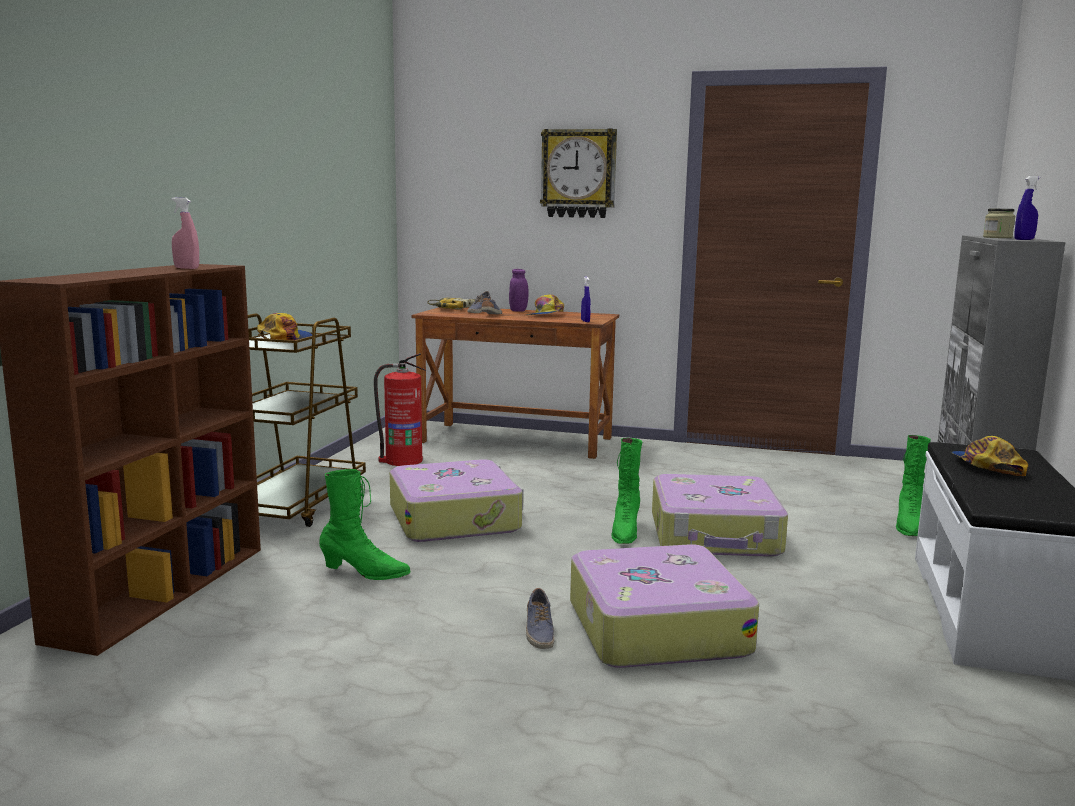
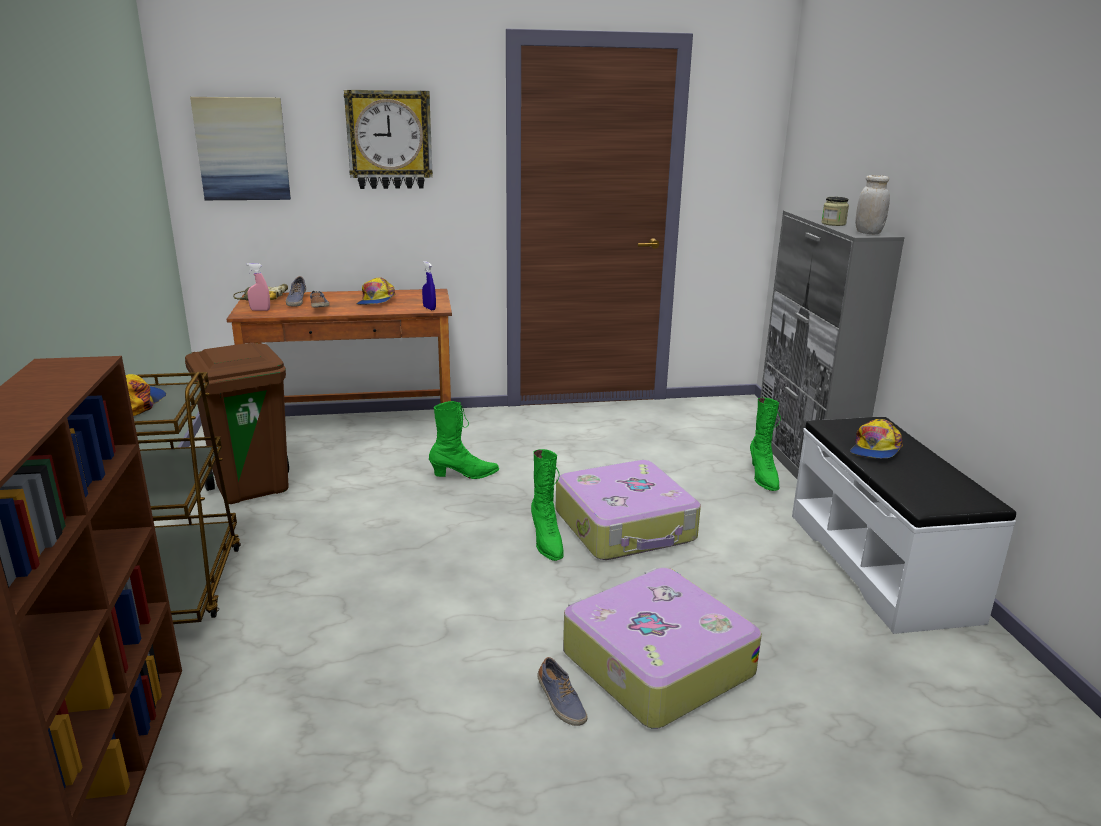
camera: 25 degrees left, 10 degrees up
(186, 268) = (63, 385): pink spray bottle -> pink spray bottle (260, 310)
(364, 573) = (329, 671): green boot -> green boot (465, 475)
(402, 461) = (252, 487): fire extinguisher -> brown trash can
(455, 518) = (371, 563): suitcase -> none
(457, 181) = (242, 149): none -> picture
(518, 311) = (338, 295): purple jar -> none
(986, 467) = (875, 449): cap -> cap turned 120 degrees counterclockwise
(1024, 239) = (868, 233): blue spray bottle -> white jar

